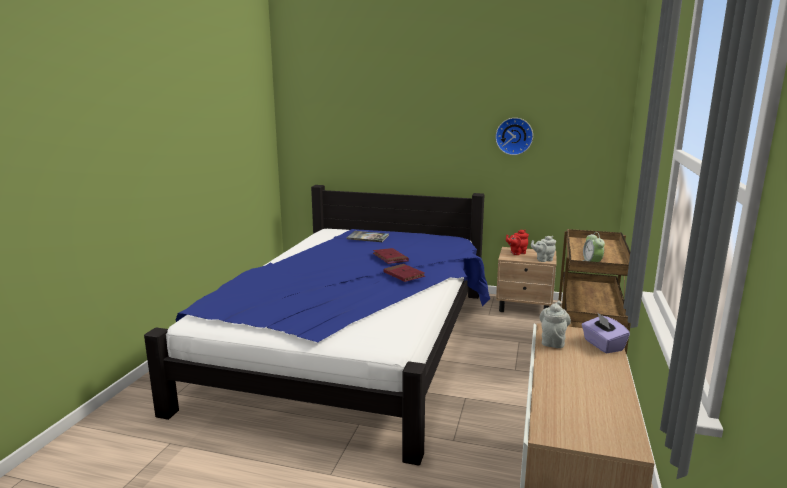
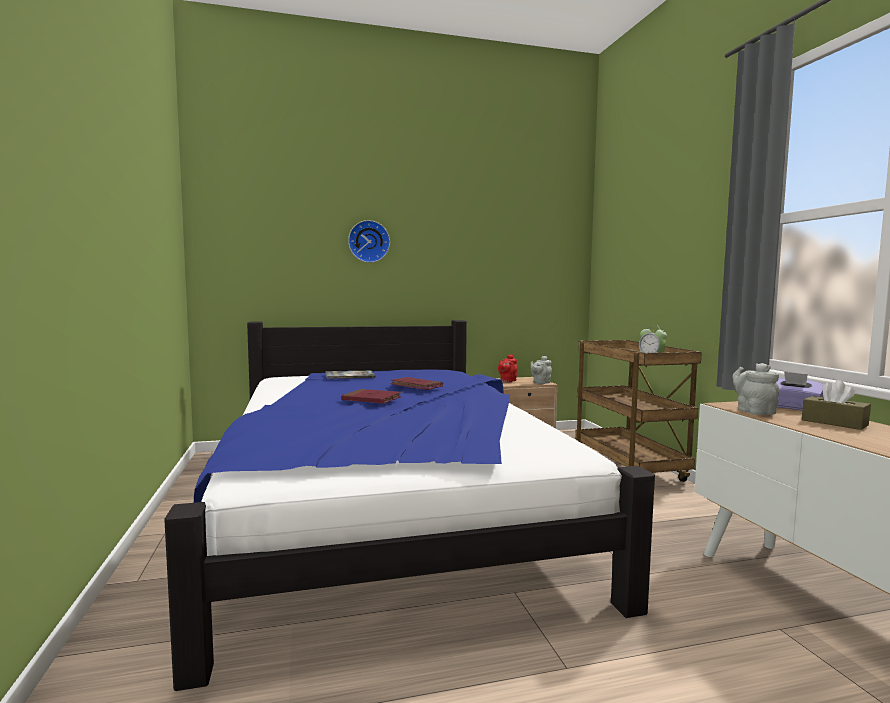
camera: 30 degrees left, 10 degrees down
(404, 275) = (465, 395): red book -> red book (371, 399)
(514, 136) = (488, 257): wall clock -> wall clock (368, 241)
(587, 368) = (834, 422): none -> brown tissue box

